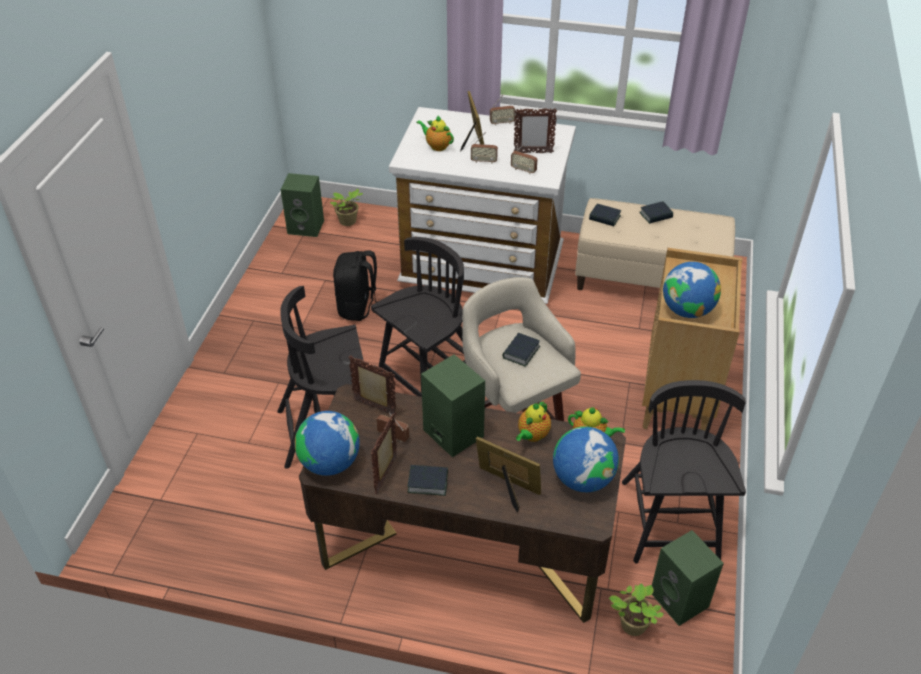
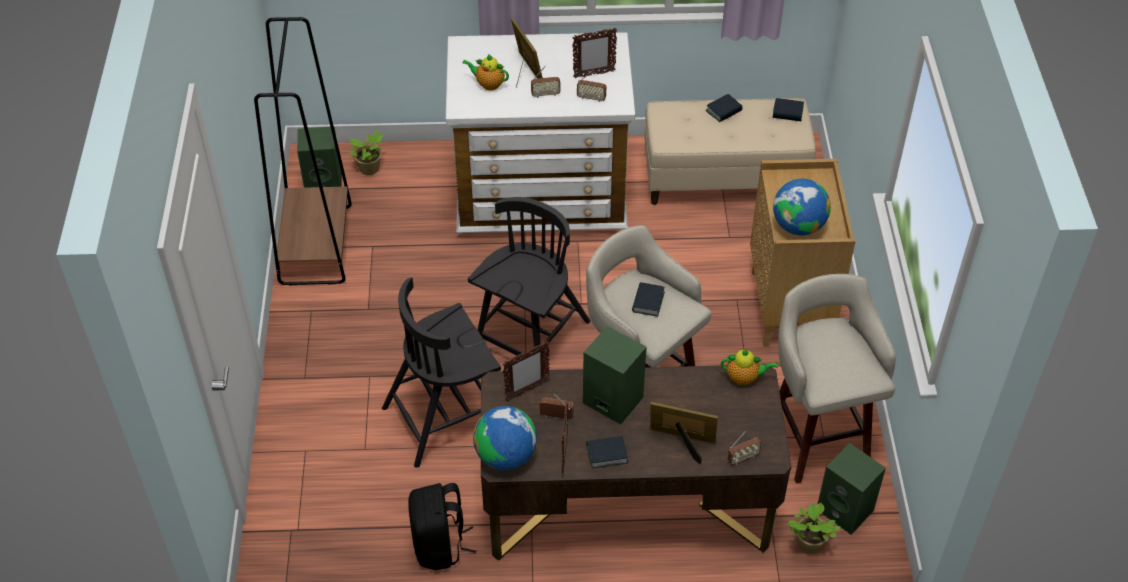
camera: 15 degrees left, 5 degrees up
(279, 271) = (316, 245): none -> clothes rack
(358, 308) = (423, 272): black backpack -> black backpack (440, 546)
(375, 408) = (526, 391): picture frame -> picture frame turned 135 degrees clockwise
(502, 123) = (547, 42): radio -> radio (743, 458)
(532, 435) = (688, 386): teapot -> none
(582, 479) = (749, 419): globe -> none
(604, 218) = (671, 124): book -> book (787, 113)
(670, 523) = (816, 438): black chair -> beige stool

